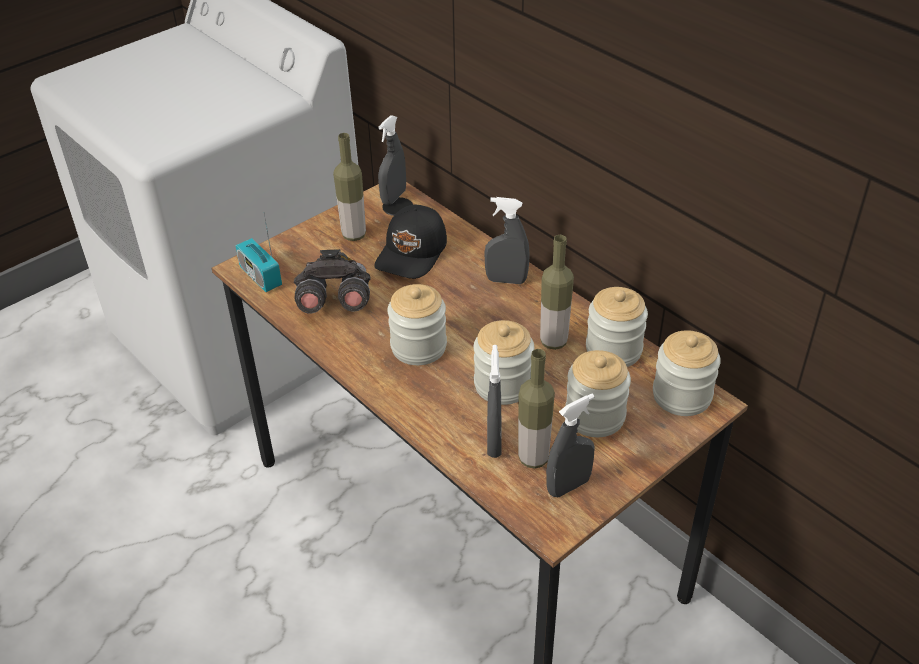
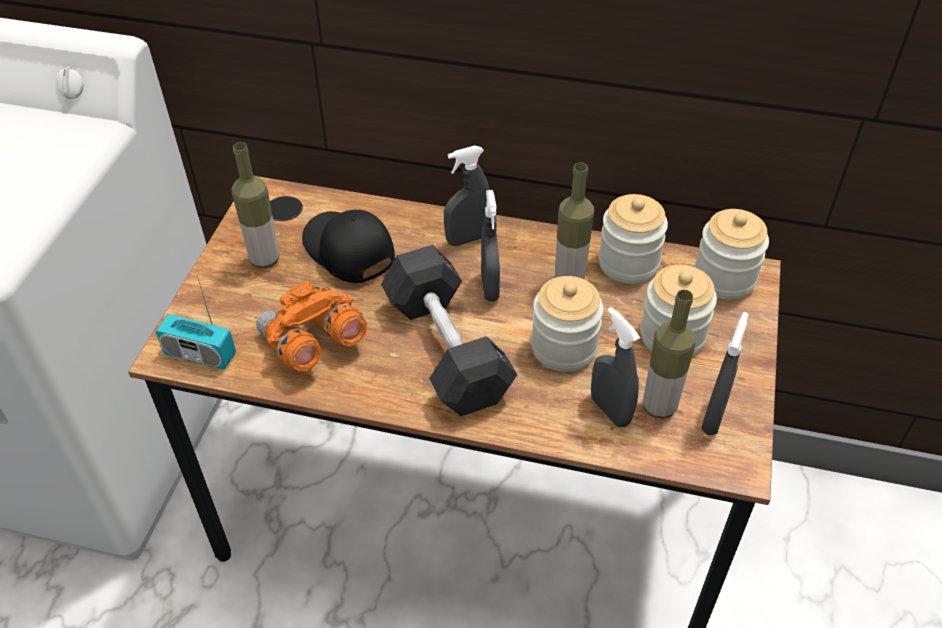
camera: 35 degrees left, 5 degrees up
(334, 302) = (312, 344): grey binoculars -> orange binoculars
(393, 197) = (271, 200): grey spray bottle -> grey spray bottle (490, 287)
(413, 253) = (348, 252): black cap -> black cap turned 150 degrees clockwise
(418, 347) = (447, 349): jar -> grey dumbbell

